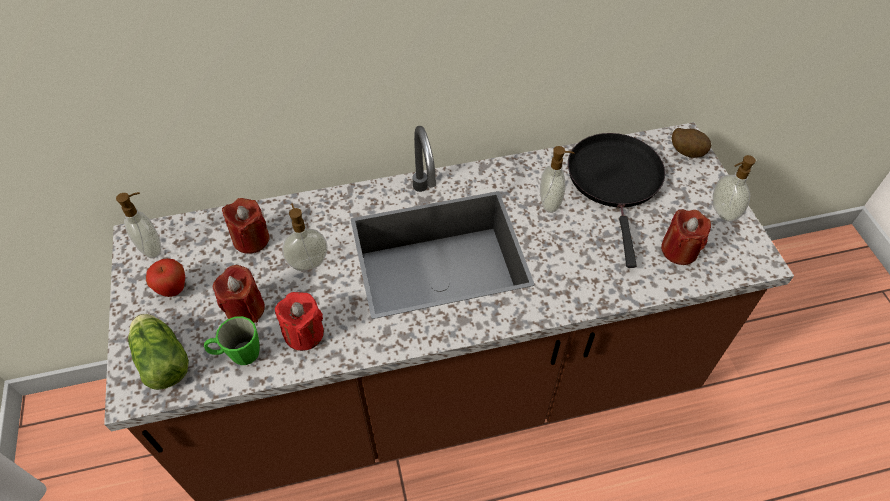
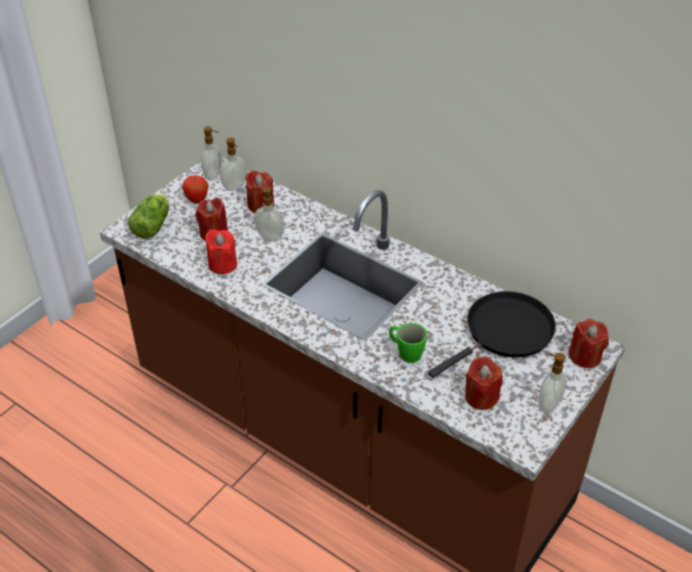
camera: 50 degrees right, 10 degrees down
(238, 354) = (184, 249): green mug -> green mug (405, 352)
(550, 203) = (443, 311): soap dispenser -> soap dispenser (235, 187)
(686, 152) = (585, 356): potato -> red candle

